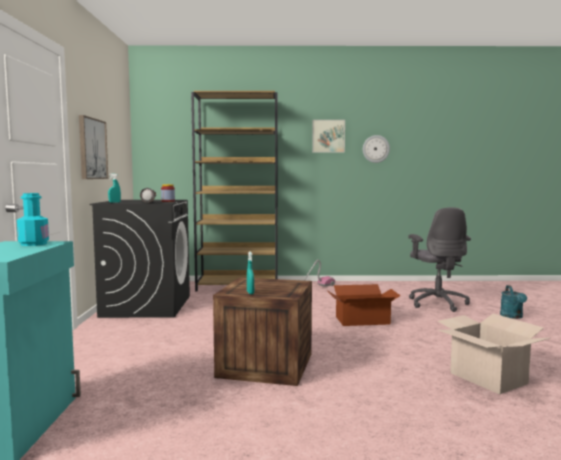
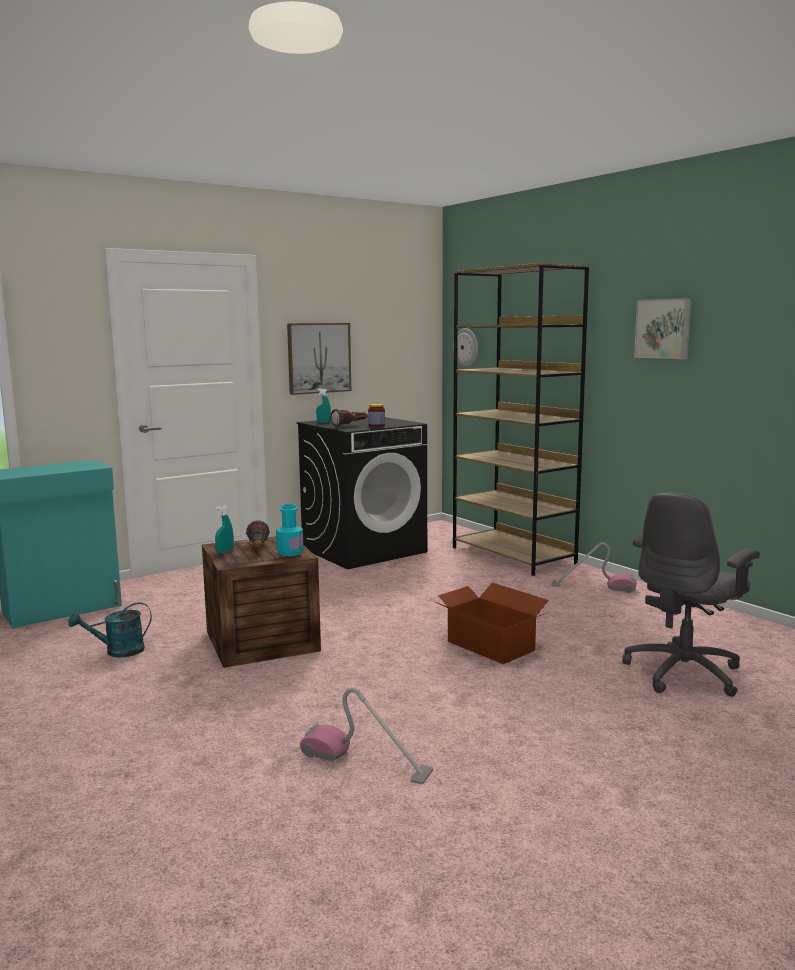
camera: 55 degrees right, 5 degrees up
(33, 244) = (83, 466): turquoise bottle -> turquoise bottle (290, 552)
(261, 286) = (258, 549): none -> flashlight
(376, 149) = (742, 353): wall clock -> wall clock (466, 347)
(489, 378) = (365, 762): cardboard box -> vacuum cleaner
(513, 316) = (728, 744): turquoise watering can -> turquoise watering can (118, 652)

